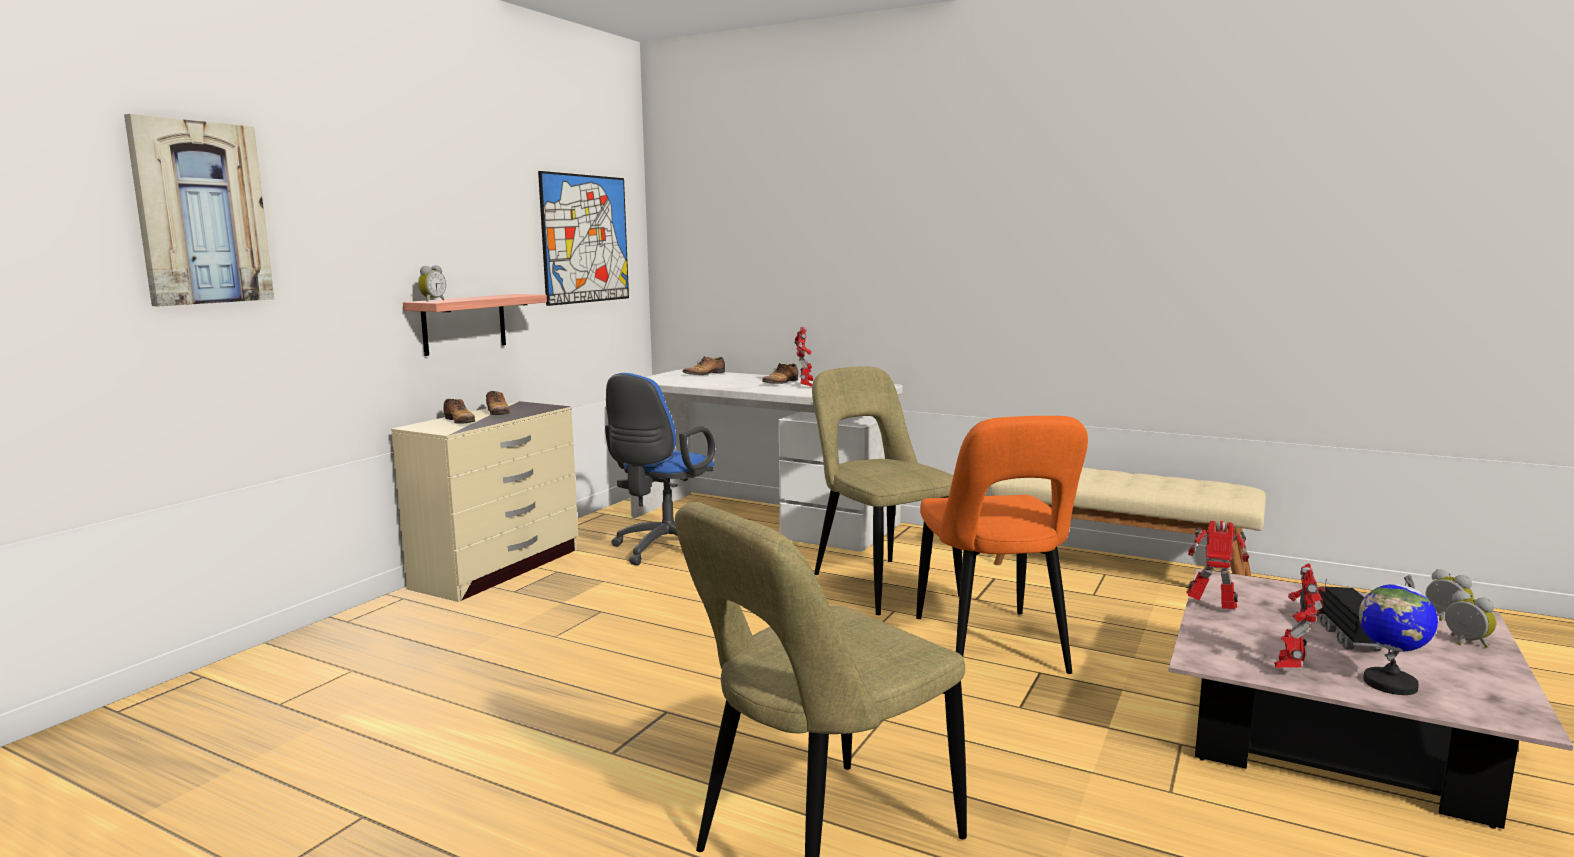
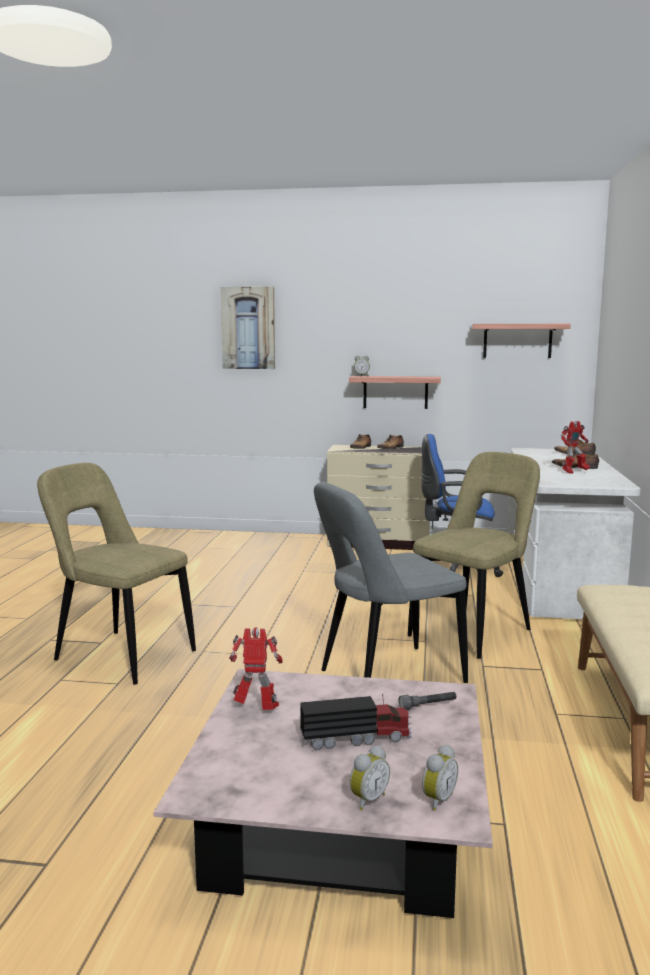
camera: 70 degrees right, 0 degrees up
(585, 239) = (517, 340): picture -> shelf
(992, 649) = (386, 678): orange chair -> grey chair
(1213, 608) = (368, 686): toy robot -> none
(1254, 592) = (428, 706): none -> grey flashlight
(1389, 684) = (244, 746): globe -> none

